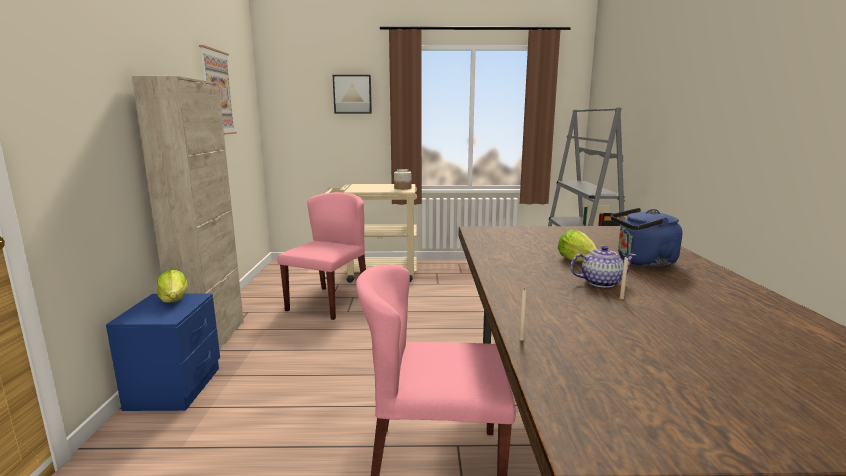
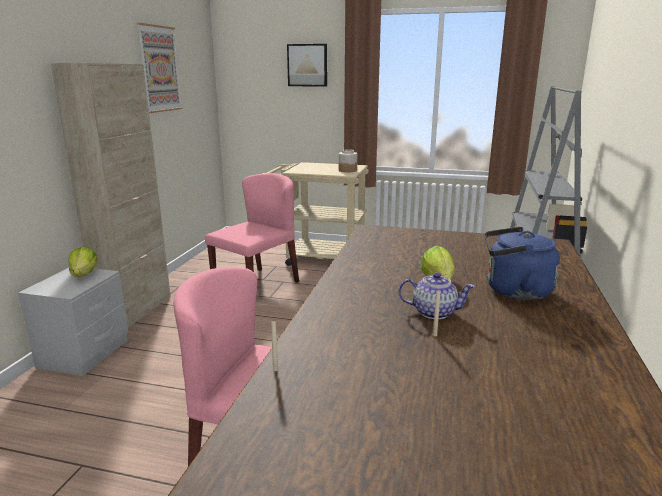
camera: 15 degrees right, 5 degrees up
(175, 388) = (84, 354): blue nightstand -> grey nightstand

